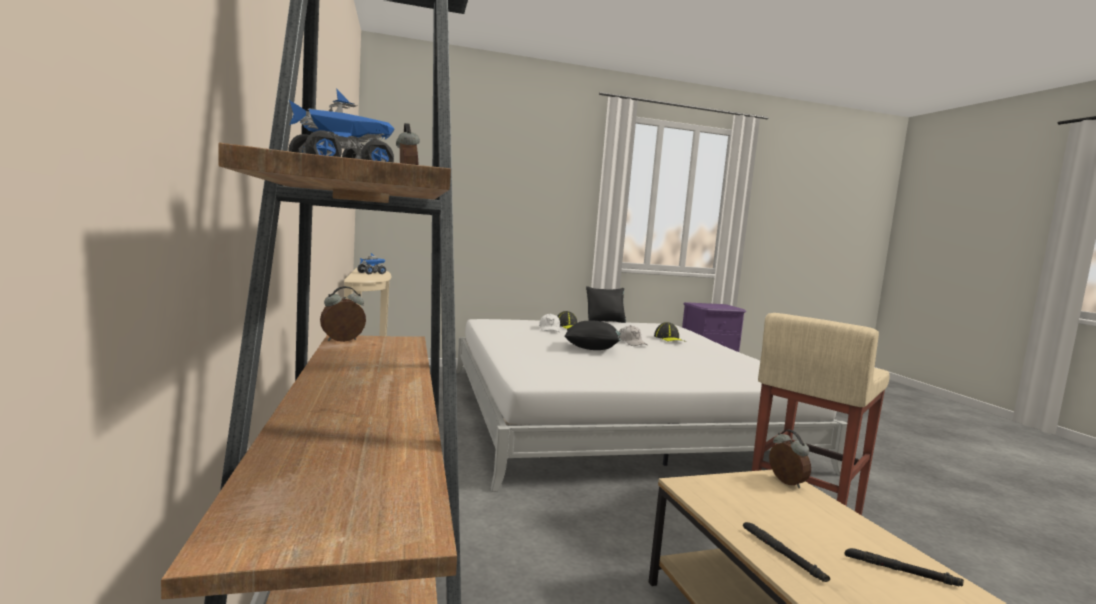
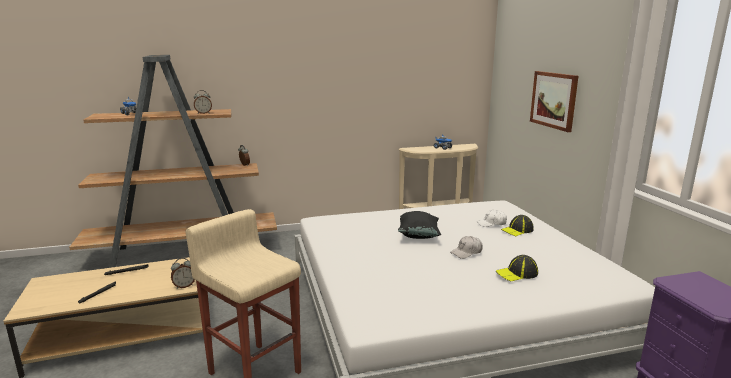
camera: 90 degrees right, 10 degrees up
(497, 202) = (553, 100): none -> picture
(605, 321) = (584, 247): black pillow -> none

